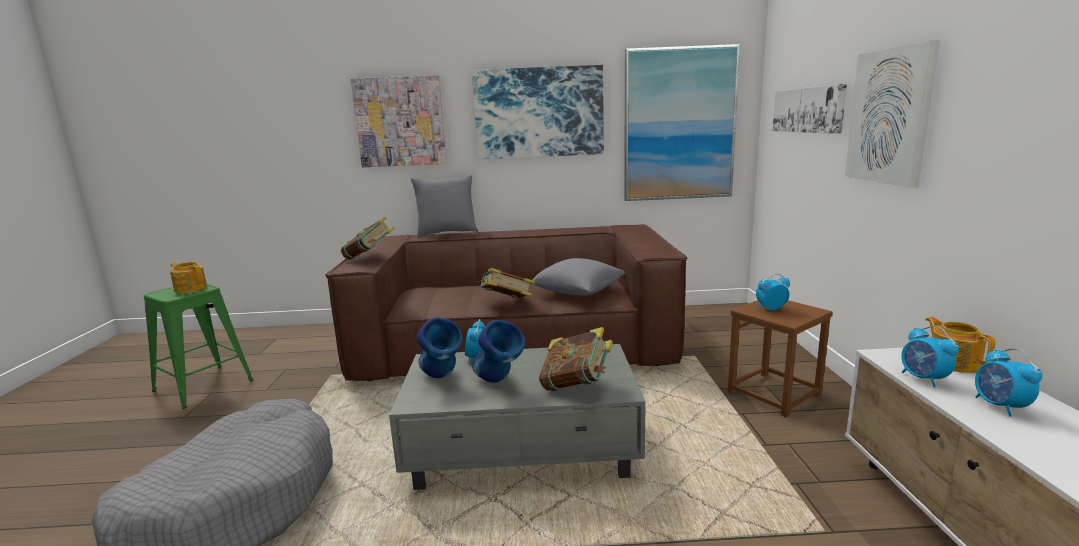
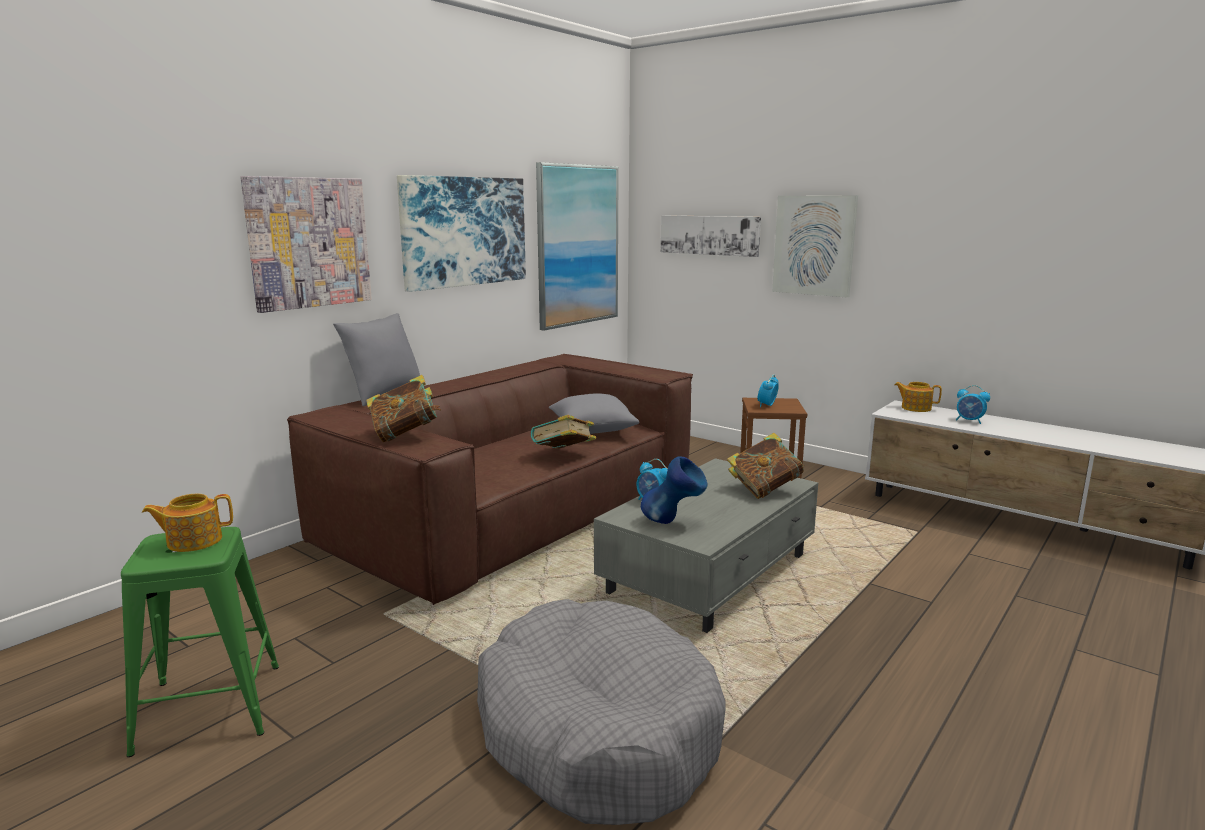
camera: 50 degrees left, 0 degrees up
(499, 383) = (718, 508): blue vase -> none
(924, 379) = (925, 418): alarm clock -> none

